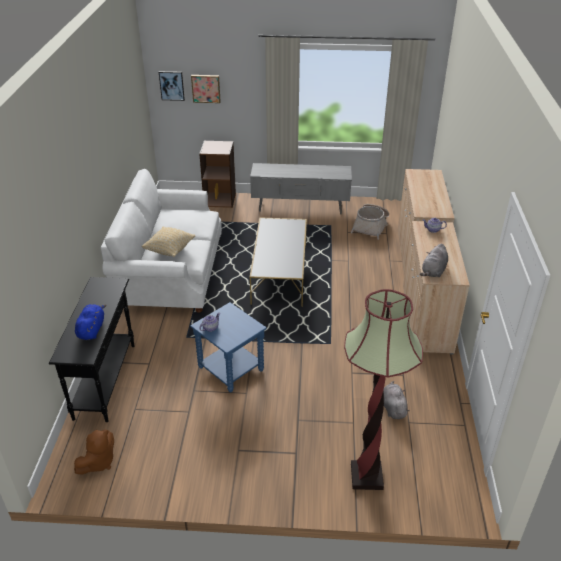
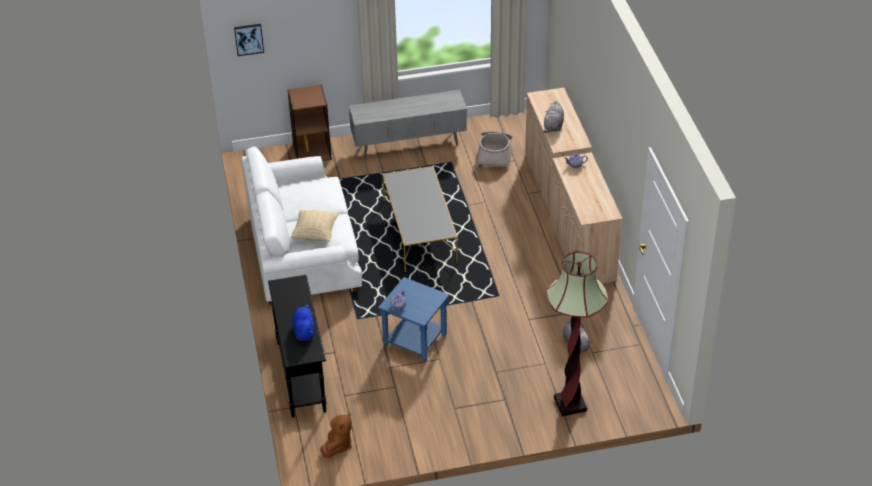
camera: 15 degrees left, 5 degrees up
(206, 88) = (288, 35): picture -> none
(433, 271) = (587, 211): grey plush toy -> grey plush toy (553, 126)

